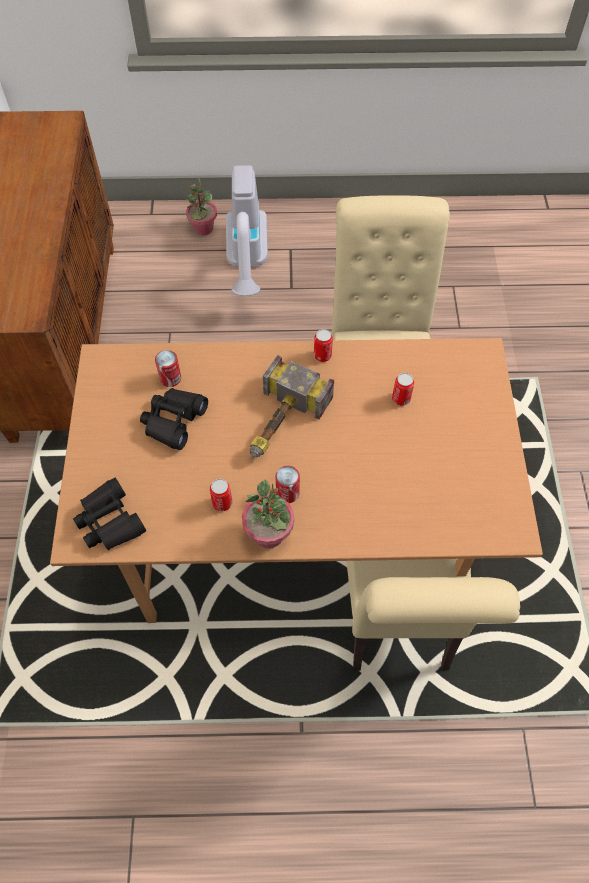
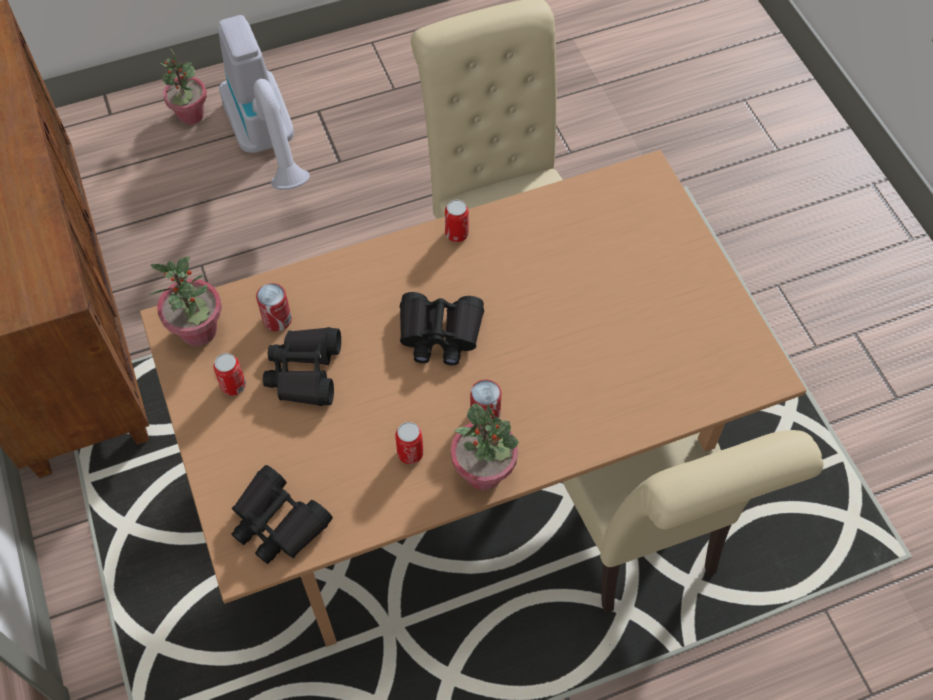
camera: 20 degrees left, 0 degrees up
(114, 370) = (199, 331): none -> potted plant
(279, 423) = (439, 334): hammer -> black binoculars
(401, 399) = (573, 258): can -> can (233, 385)

